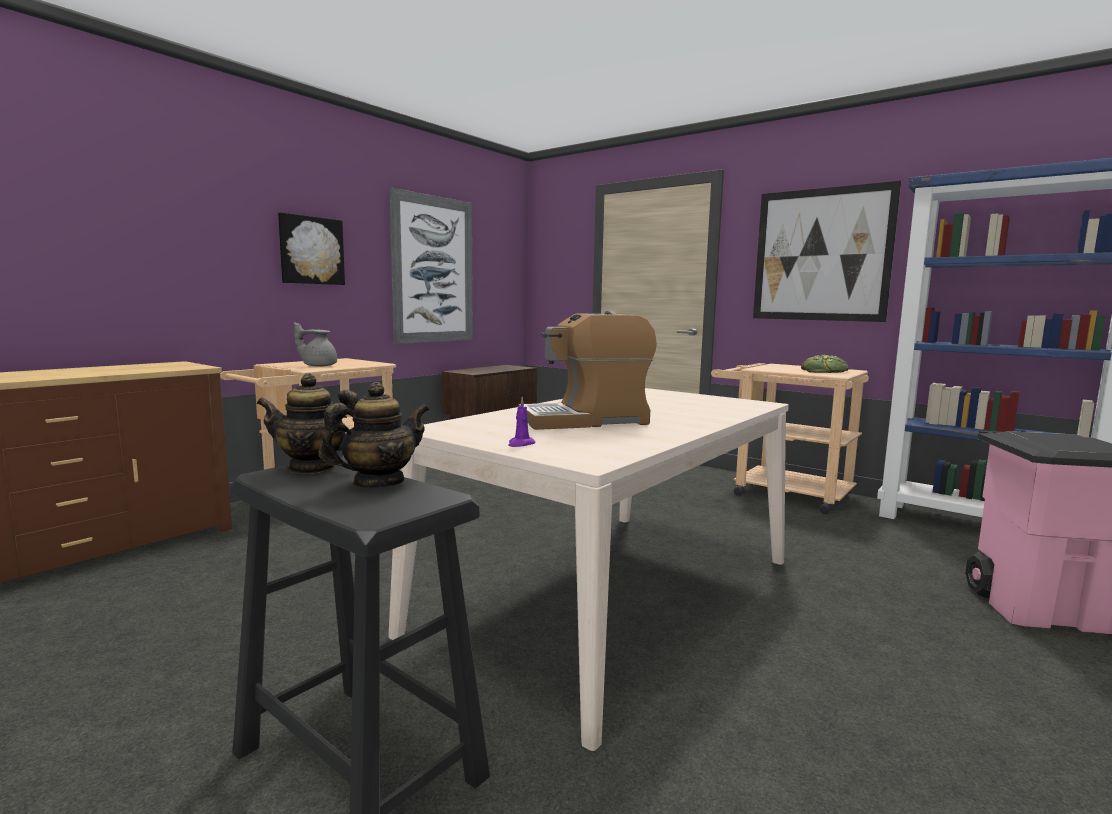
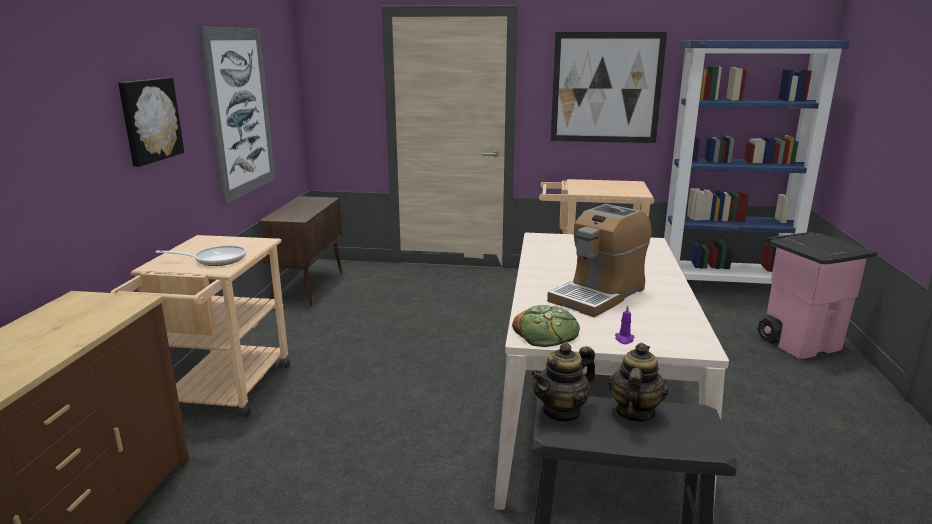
camera: 30 degrees left, 10 degrees up
(318, 366) = (216, 260): grey teapot -> frying pan
(824, 371) = (625, 188): bread -> bread (546, 332)

